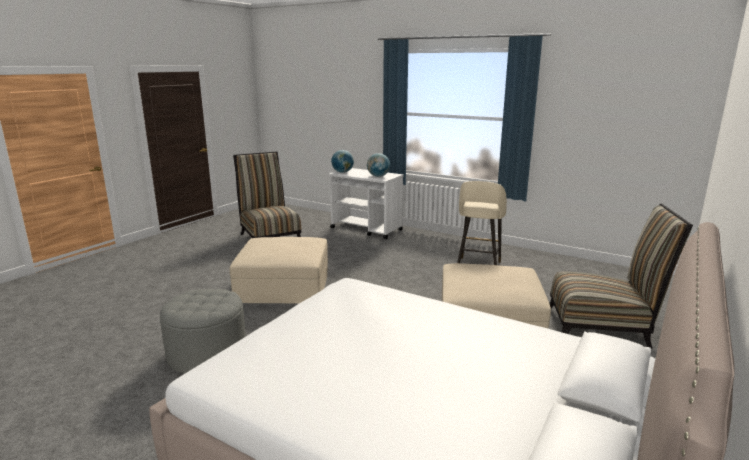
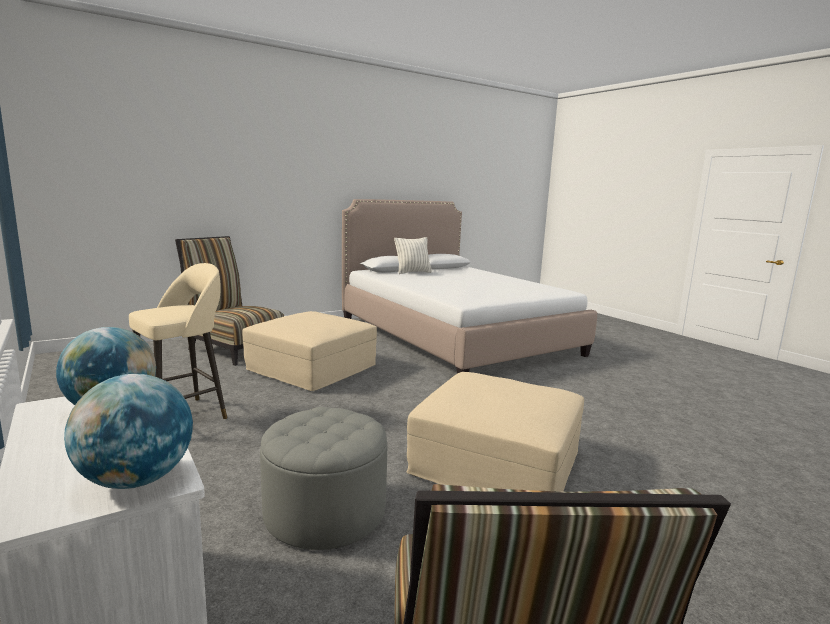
camera: 155 degrees left, 5 degrees down
(207, 353) = (590, 402): grey ottoman -> grey ottoman (325, 512)
(550, 382) = (413, 272): none -> pillow

